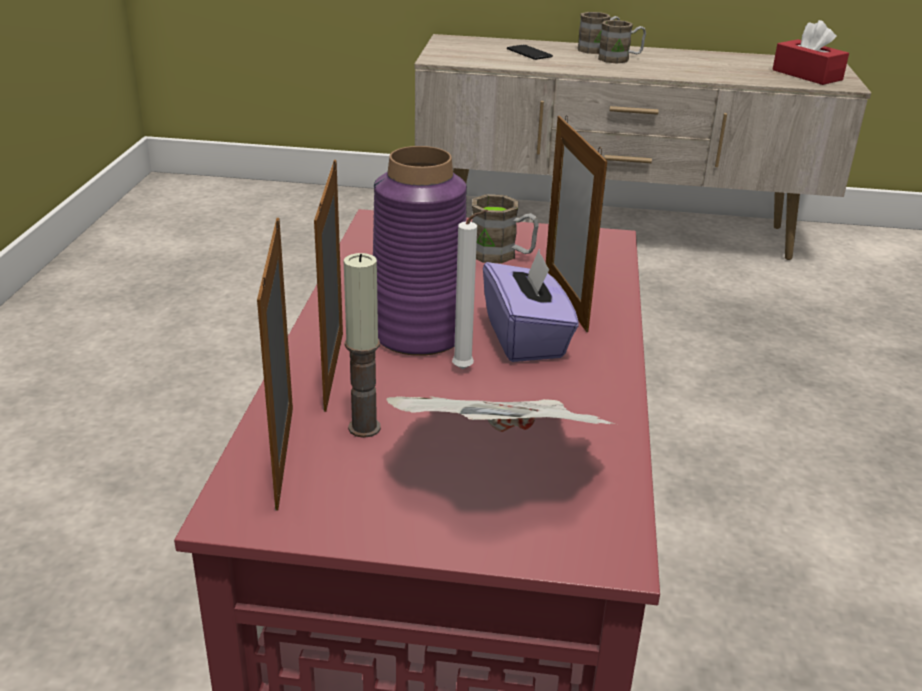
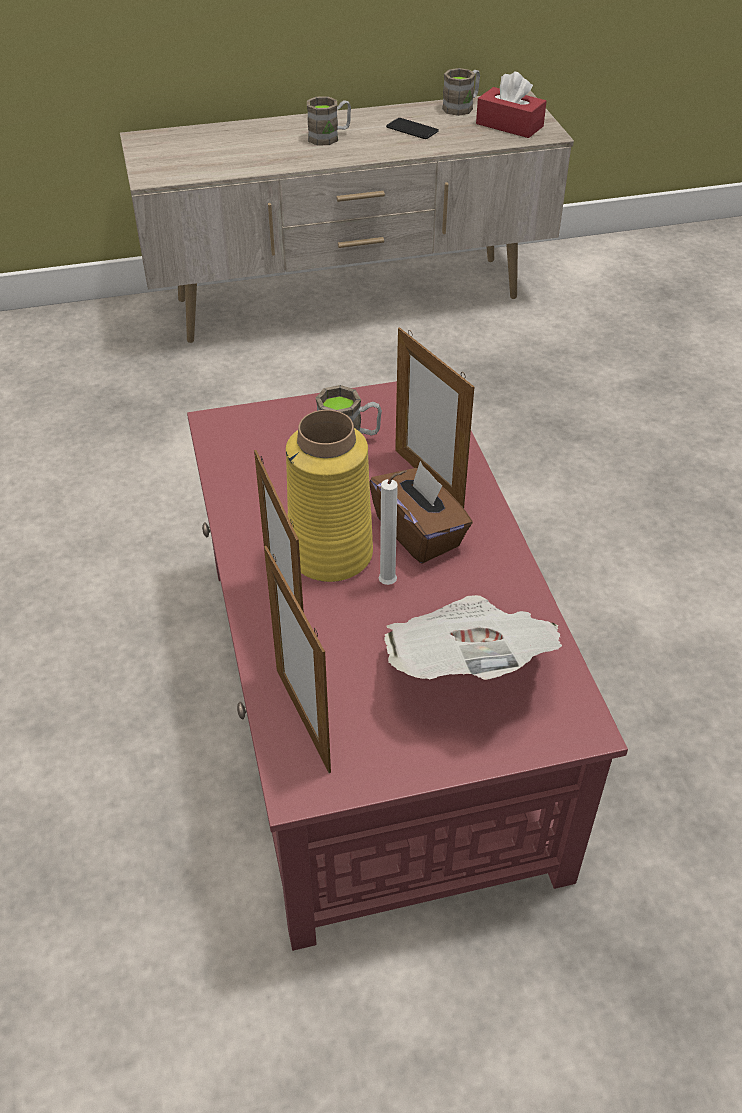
camera: 20 degrees left, 15 degrees up
(364, 427) = (346, 670): candle -> none
(419, 333) = (331, 554): purple vase -> yellow vase
(526, 338) = (419, 533): purple tissue box -> brown tissue box
(529, 53) = (236, 146): phone -> phone (412, 129)
(598, 49) = (300, 124): brown mug -> brown mug (462, 107)

